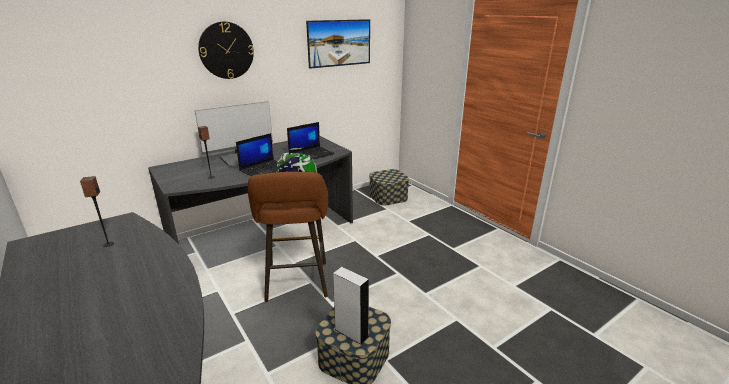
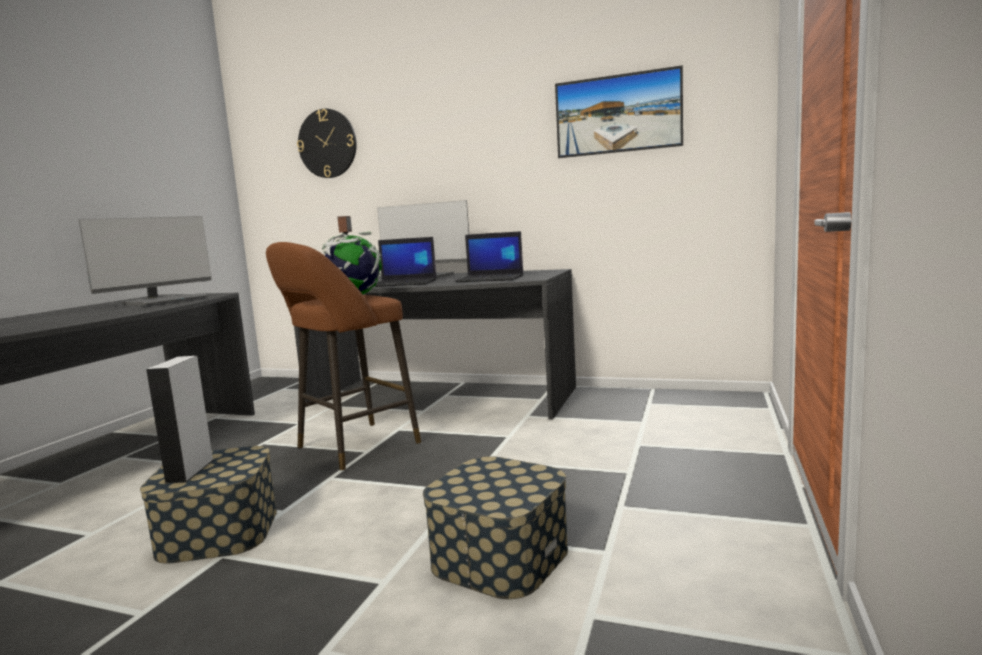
camera: 55 degrees right, 15 degrees down
(108, 244) = (164, 301): speaker -> monitor
(226, 50) = (440, 137): wall clock -> wall clock (327, 143)
(388, 196) = (683, 409): storage box -> storage box (500, 557)

